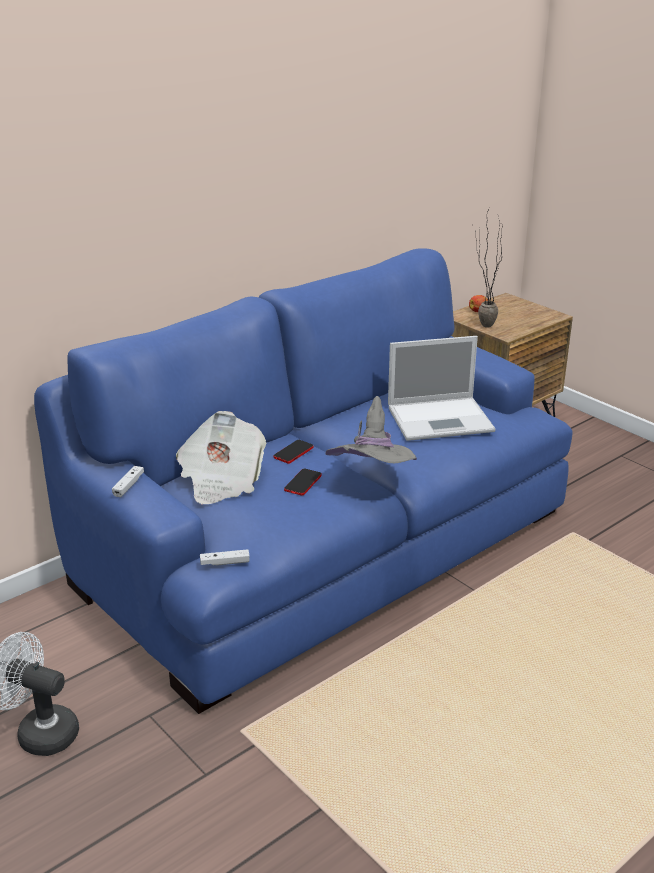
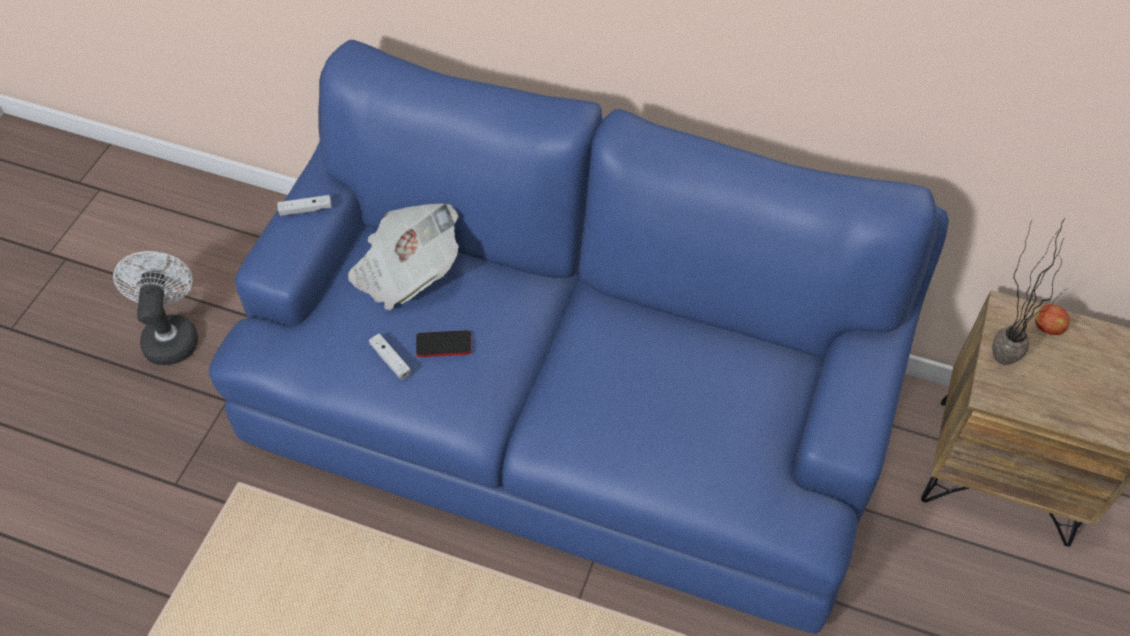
camera: 60 degrees right, 25 degrees up
(225, 563) = (275, 351): white game controller -> white game controller (390, 360)
(293, 452) = (504, 305): phone -> none
(372, 481) = (494, 407): grey hat -> none
(442, 419) = (690, 416): laptop -> none

